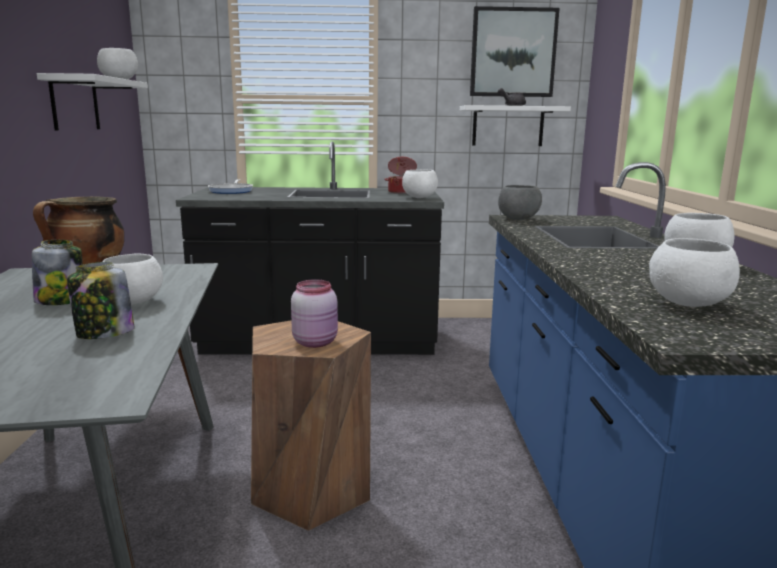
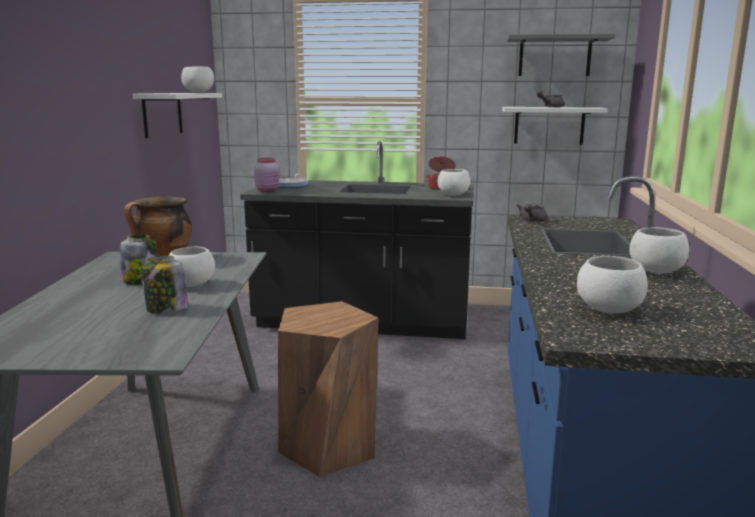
camera: 10 degrees right, 0 degrees up
(316, 342) = (330, 324): pink jar -> pink jar (268, 191)
(513, 53) = (554, 56): picture -> grey shelf
(519, 219) = (532, 221): grey bowl -> grey teapot

